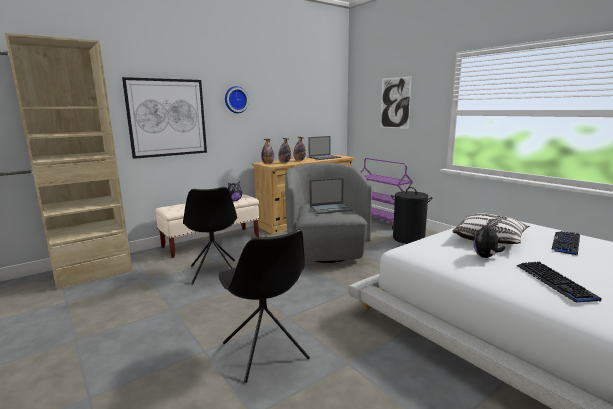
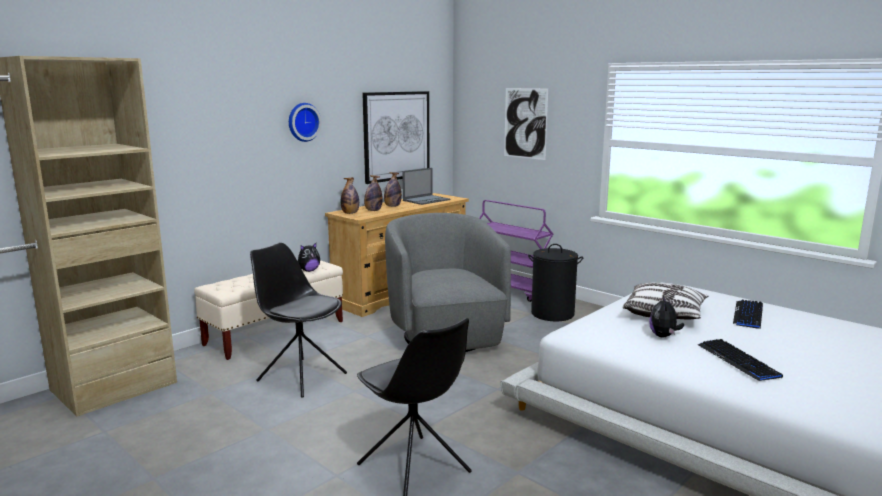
camera: 10 degrees left, 0 degrees up
(167, 118) = (210, 153): picture -> picture (396, 136)
(214, 272) = (301, 376): black chair -> black chair turned 150 degrees clockwise
(331, 208) = (456, 279): laptop -> none

